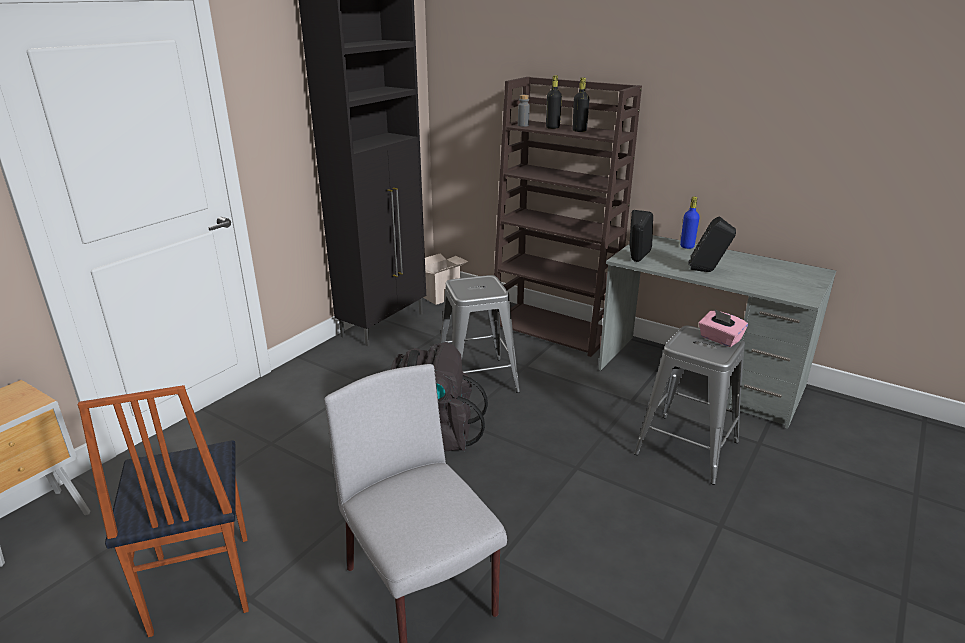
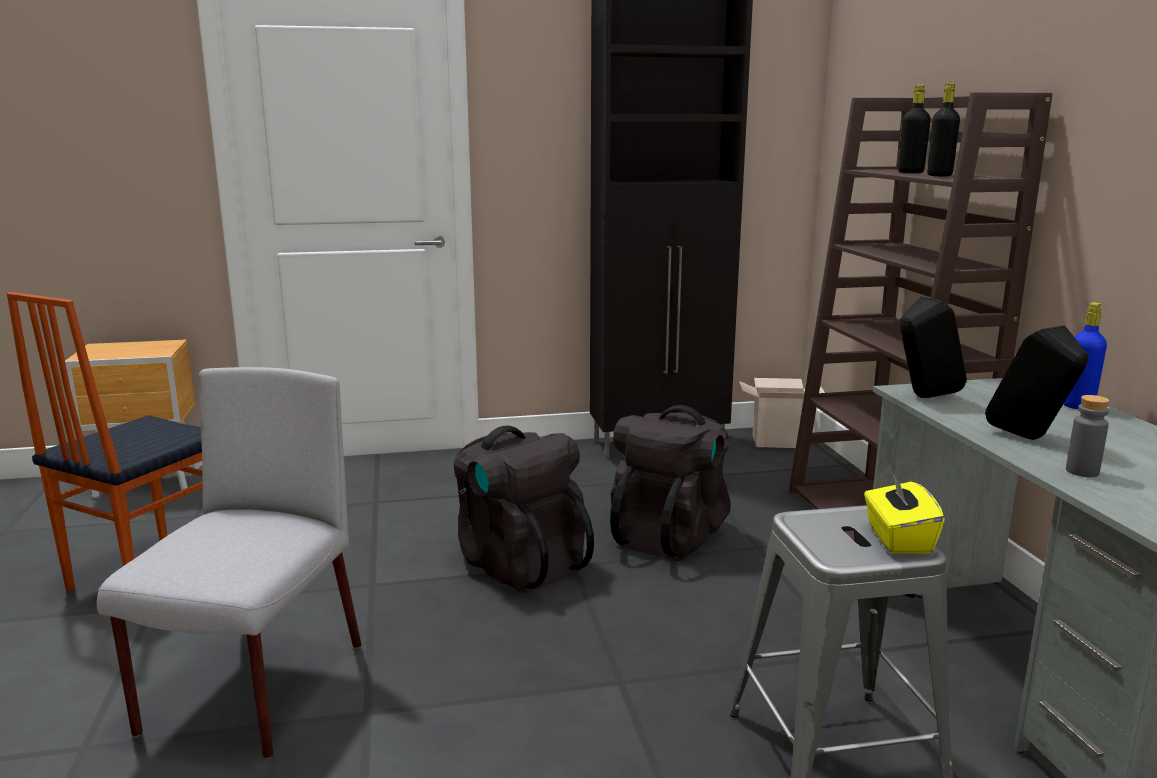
camera: 45 degrees right, 10 degrees down
(477, 379) = (669, 535): grey stool -> black backpack
(523, 125) = (874, 170): grey bottle -> grey bottle (1082, 471)
(719, 339) = (898, 539): pink tissue box -> yellow tissue box

